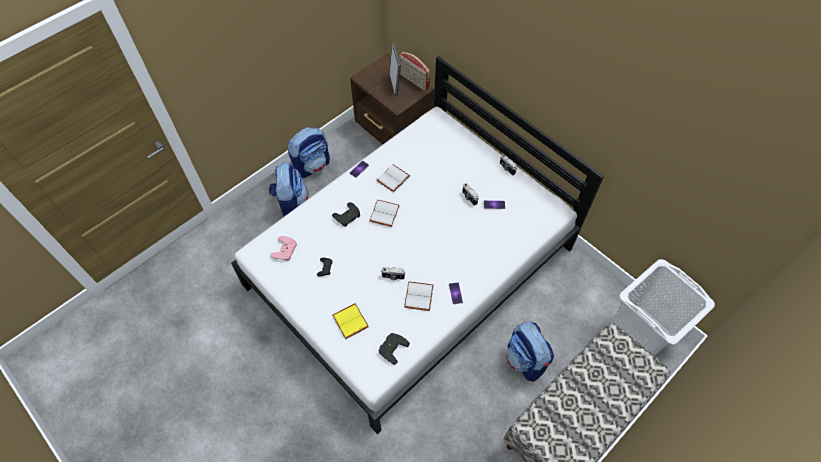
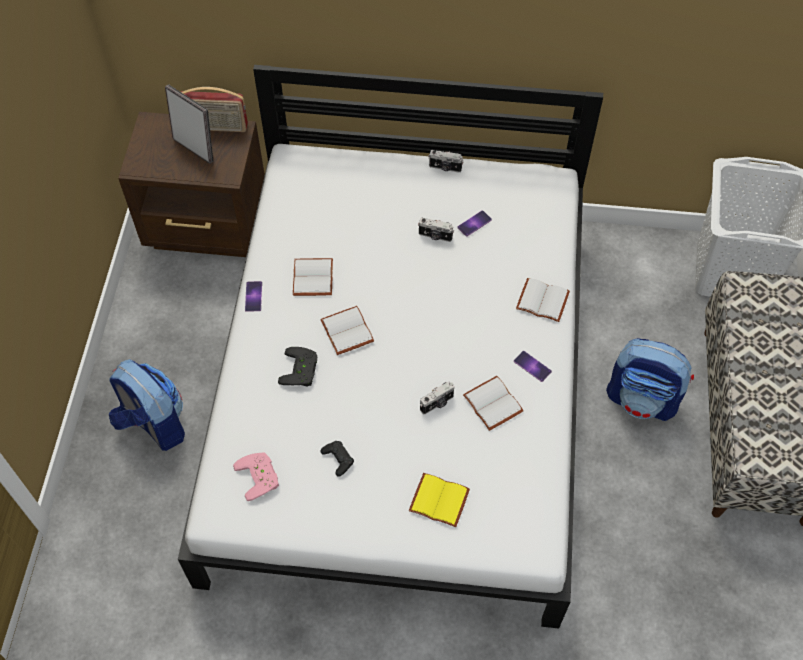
camera: 40 degrees left, 0 degrees up
(312, 166) = (134, 350): backpack -> none
(391, 347) = (522, 491): black game controller -> none
(493, 265) = (543, 300): none -> white book

